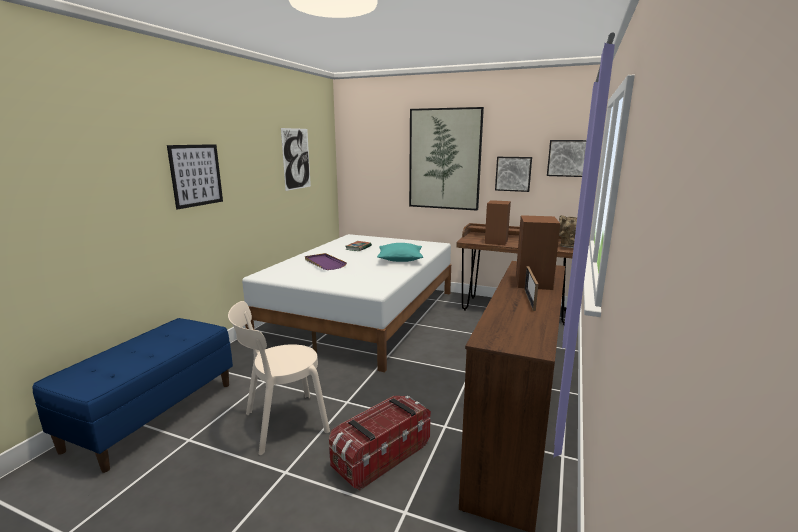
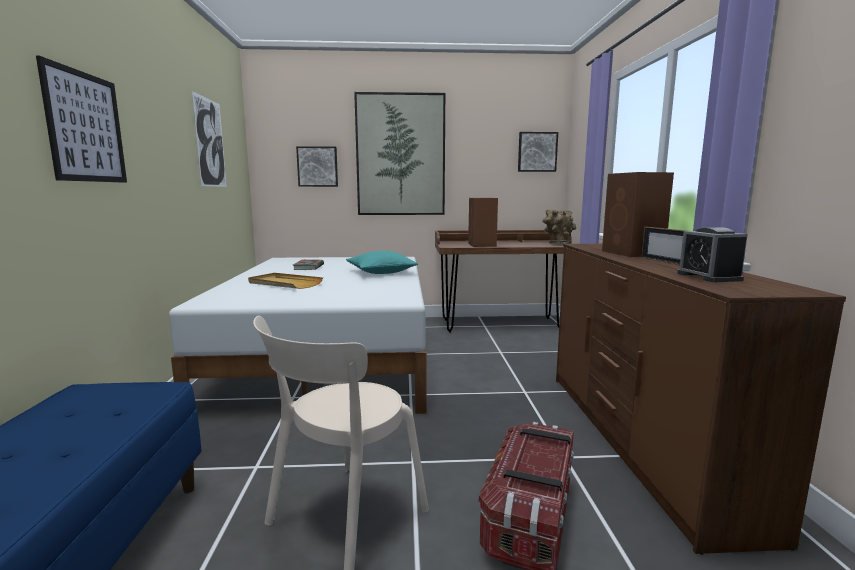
camera: 25 degrees left, 5 degrees down
(324, 263) = (284, 283): purple tray -> beige tray
(512, 322) = (708, 277): none -> alarm clock
(513, 173) = (482, 170): picture -> picture (317, 166)

